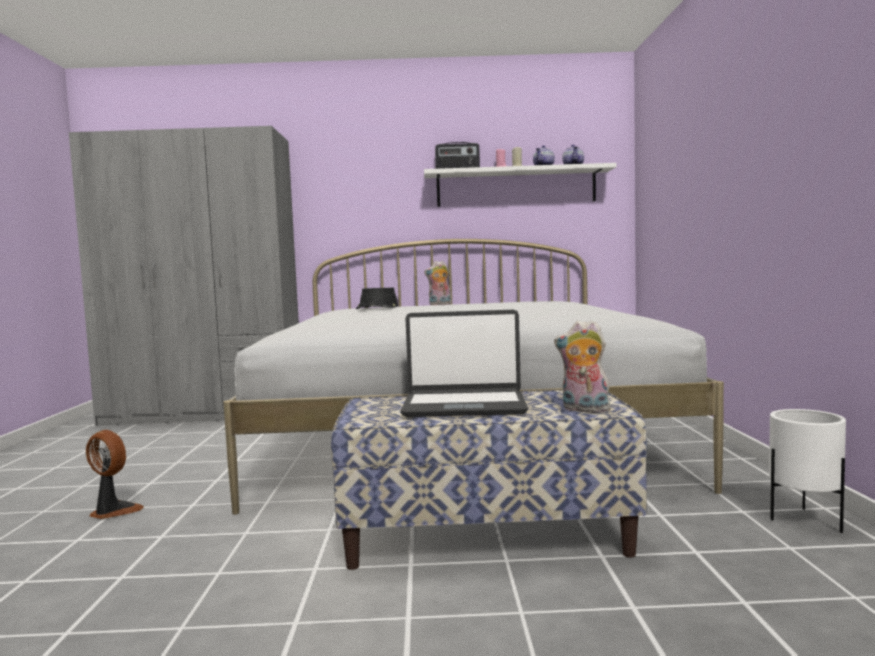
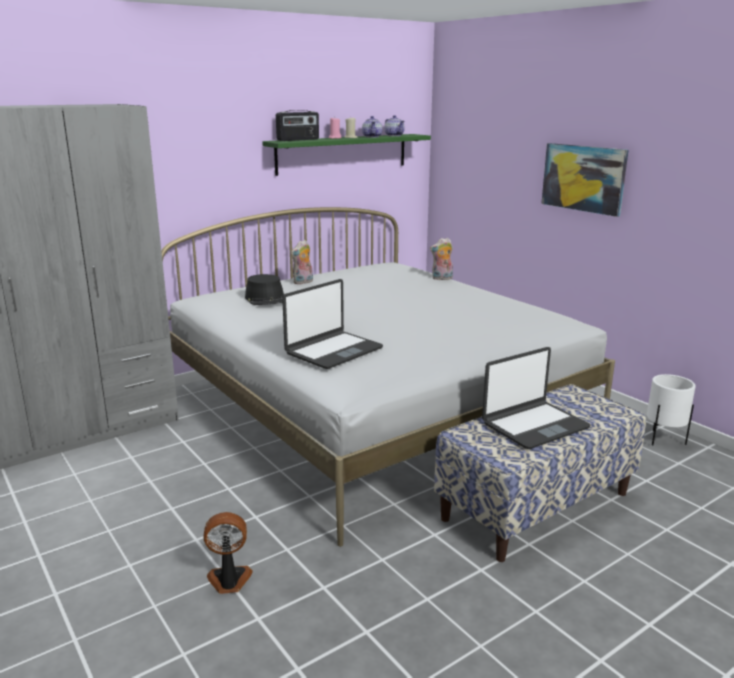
camera: 35 degrees left, 15 degrees up
(330, 322) = (333, 351): none -> laptop
(516, 187) = (342, 153): white shelf -> green shelf
(584, 410) = (607, 414): plush toy -> plush toy (442, 279)
(736, 158) = (583, 178): none -> picture

